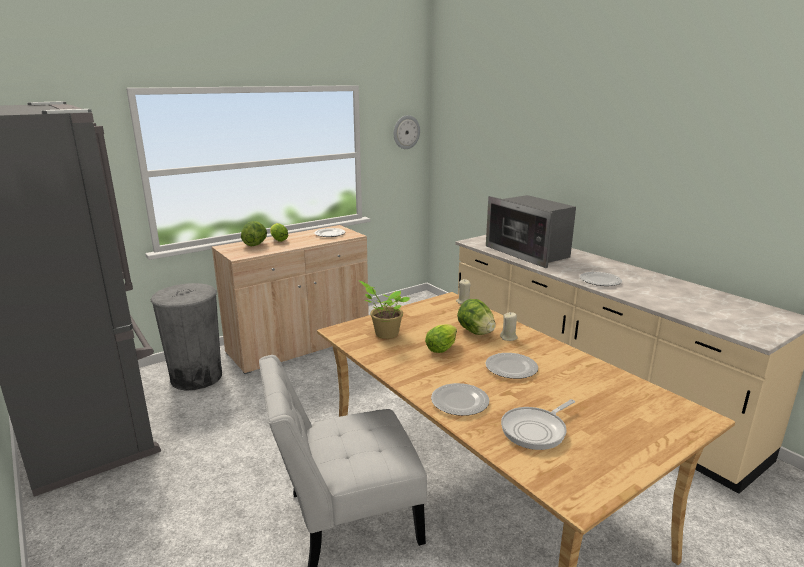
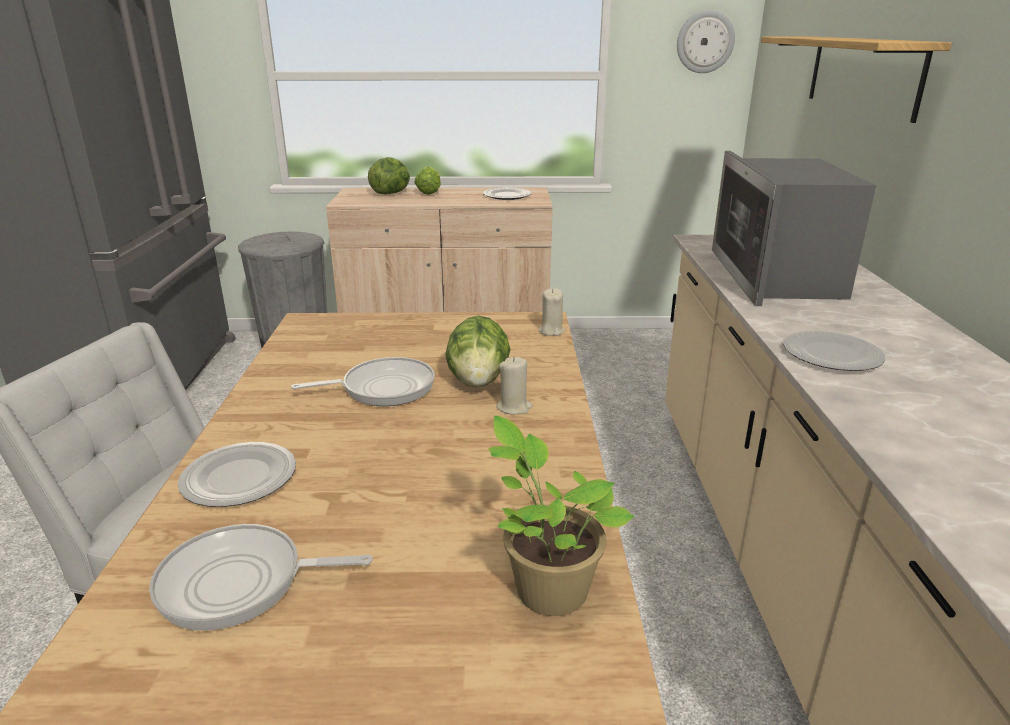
camera: 35 degrees right, 5 degrees up
(384, 333) = (350, 342): potted plant -> potted plant (547, 588)
(442, 348) = (383, 388): lettuce -> frying pan
(510, 368) = (417, 457): plate -> none
(525, 153) = (862, 74): none -> shelf

